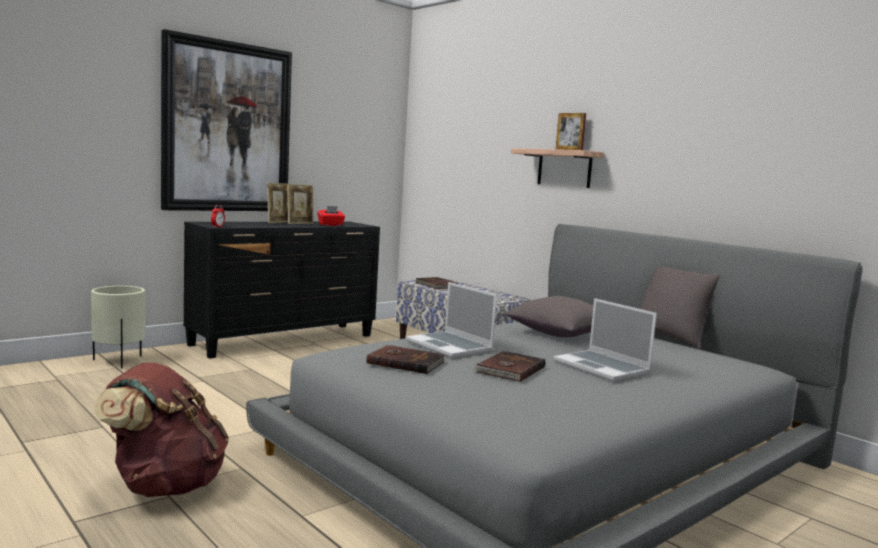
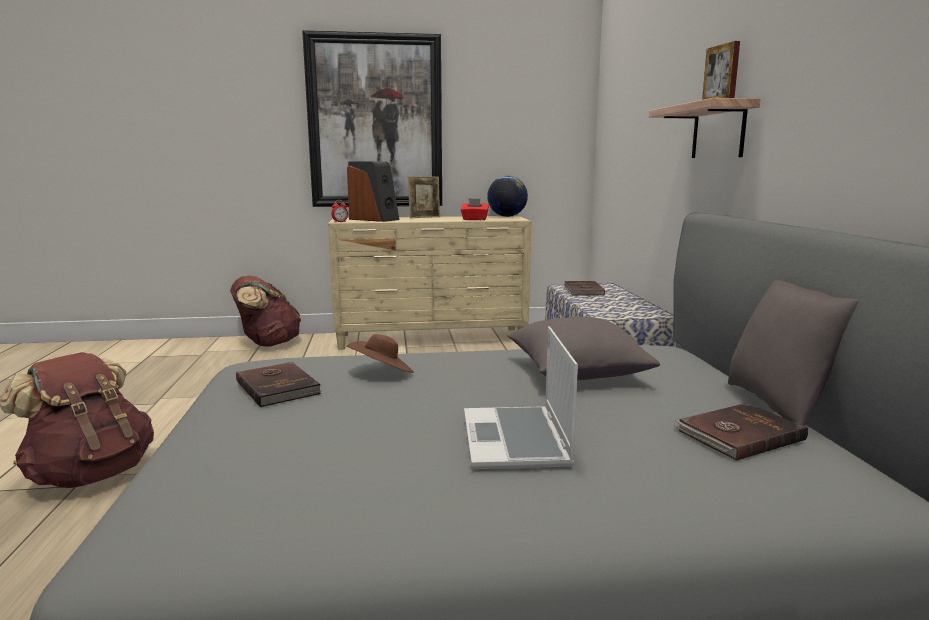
camera: 35 degrees right, 5 degrees up
(118, 361) = (267, 343): beige planter -> brown backpack
(239, 224) = (374, 219): none -> speaker
(285, 340) = (432, 339): black dresser -> beige dresser
(300, 223) = (444, 218): picture frame -> none
(345, 222) = (507, 216): none -> globe
(450, 346) = (382, 373): laptop -> brown hat
(509, 369) = (372, 418): brown book -> brown book (738, 435)

